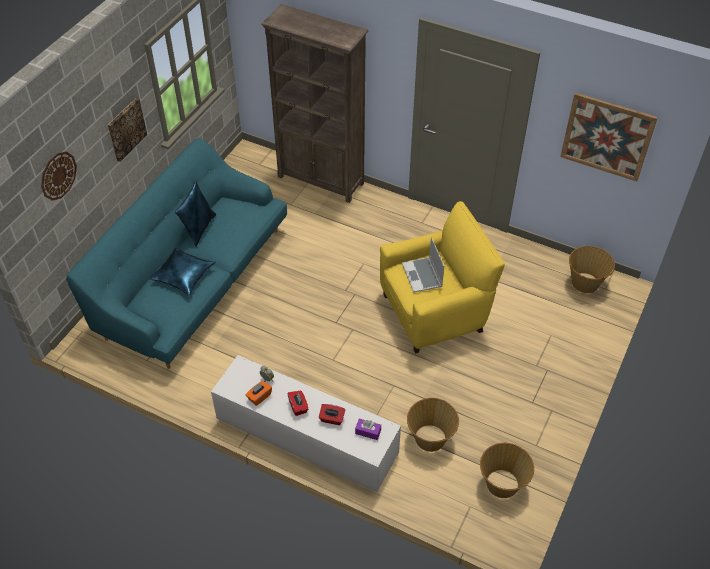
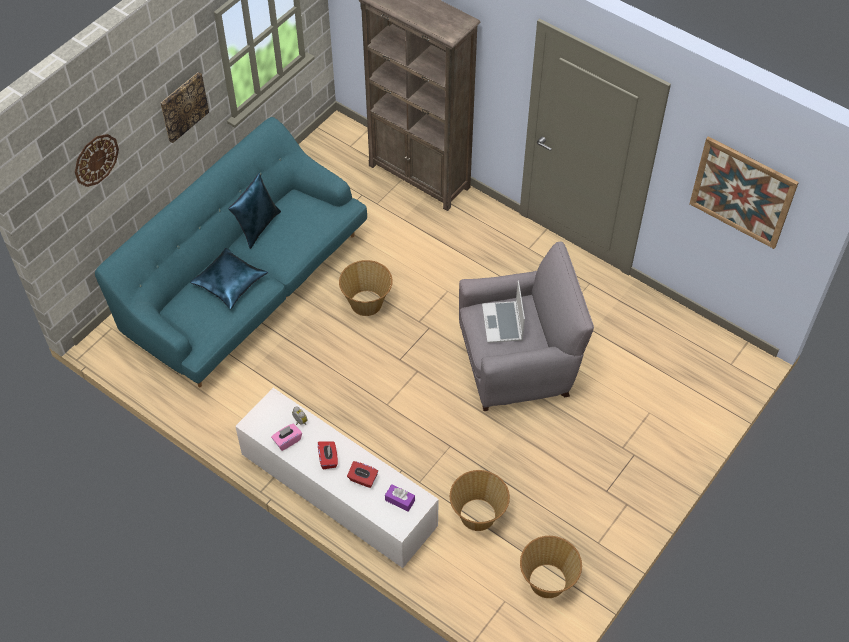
camera: 10 degrees right, 5 degrees up
(259, 397) = (287, 441): orange tissue box -> pink tissue box
(435, 312) = (518, 364): yellow armchair -> grey armchair
(585, 283) = (708, 353): basket -> basket (367, 303)

